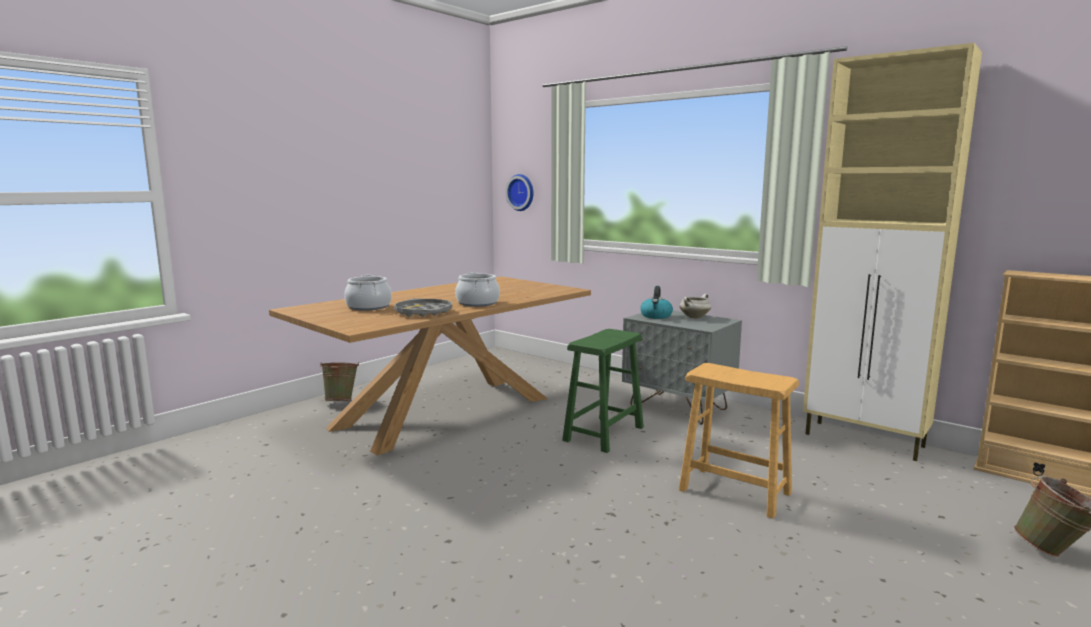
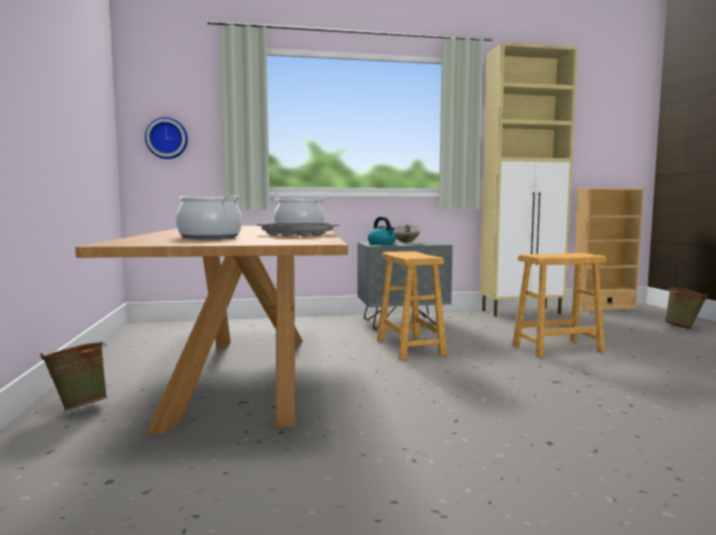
camera: 50 degrees left, 5 degrees down
(604, 434) = (410, 347): green stool -> brown stool

